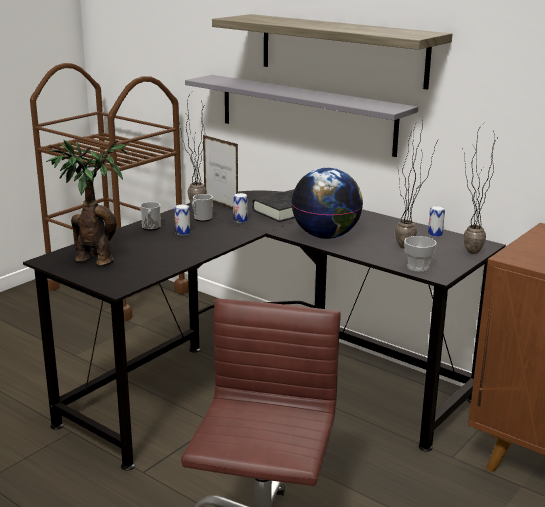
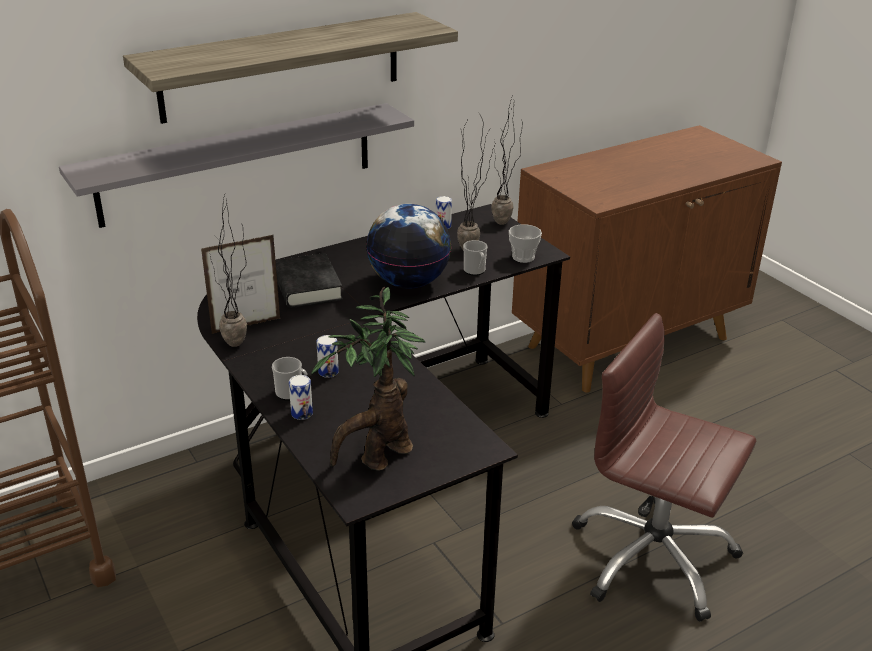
camera: 70 degrees left, 10 degrees up
(201, 219) = (288, 349): mug -> mug (475, 271)
(240, 220) = (315, 323): can -> can (302, 413)

